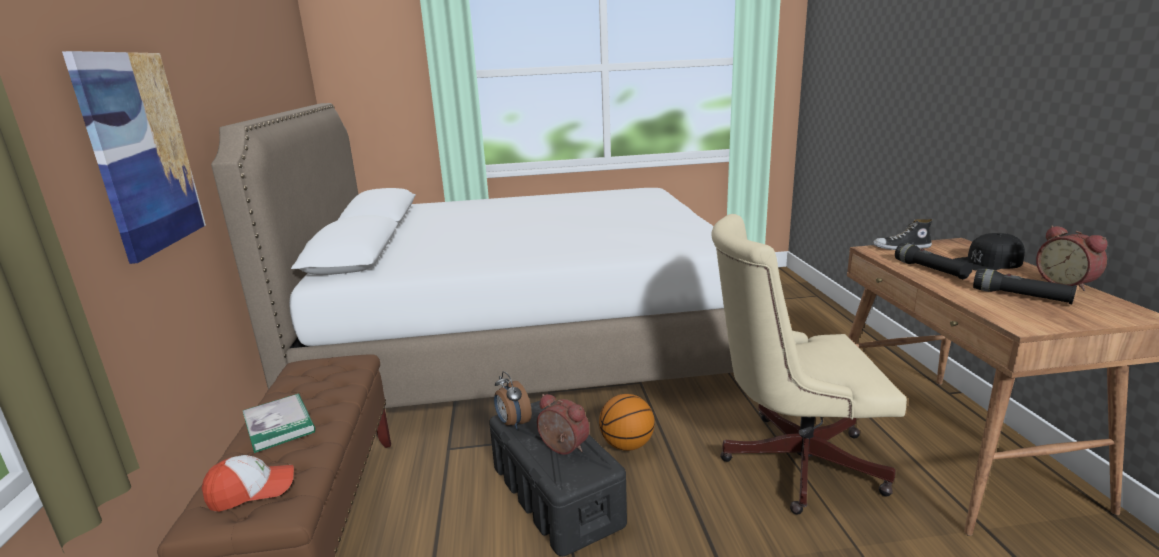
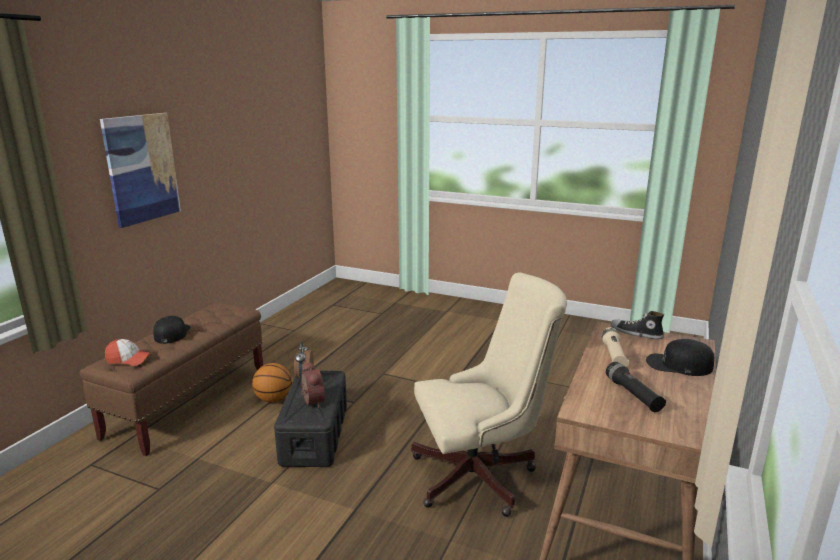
camera: 30 degrees right, 0 degrees up
(279, 425) = (172, 333): book -> black cap
(525, 341) = (409, 335): white bed -> none
(626, 445) = (389, 423): basketball -> basketball (273, 399)
(790, 461) = (481, 476): beige office chair -> beige office chair turned 135 degrees clockwise
(930, 270) = (613, 355): black flashlight -> beige flashlight
(1066, 283) = (701, 399): alarm clock -> none

